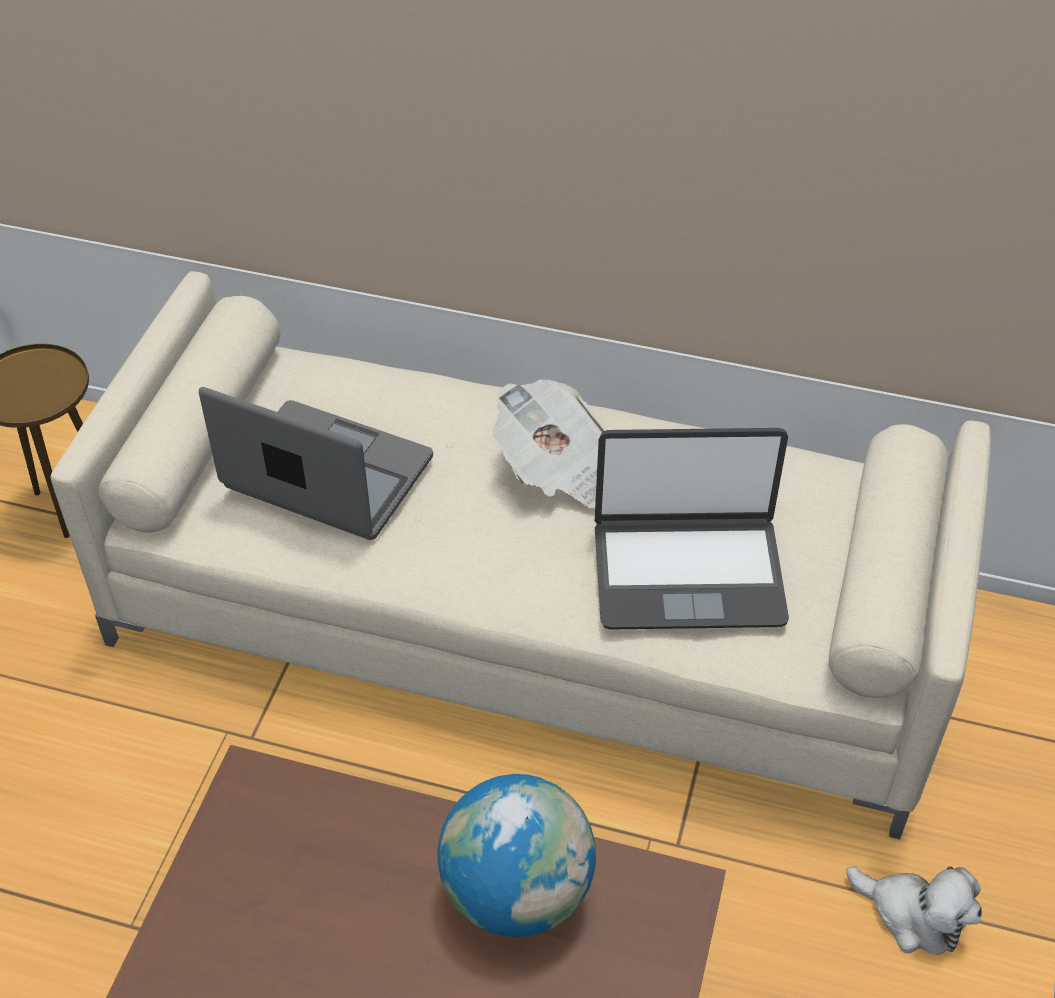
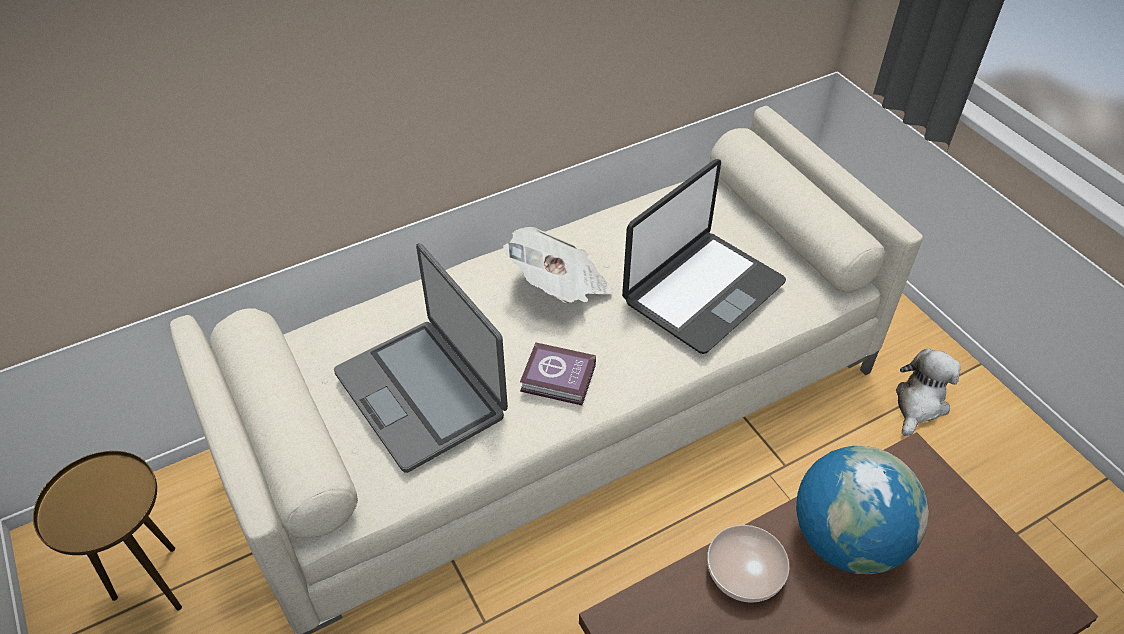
camera: 45 degrees left, 0 degrees up
(327, 475) = (422, 393): laptop -> laptop turned 105 degrees counterclockwise
(395, 834) = (745, 571): none -> bowl
(449, 550) = (559, 379): none -> book
(913, 915) = (919, 404): plush toy -> plush toy turned 45 degrees counterclockwise

